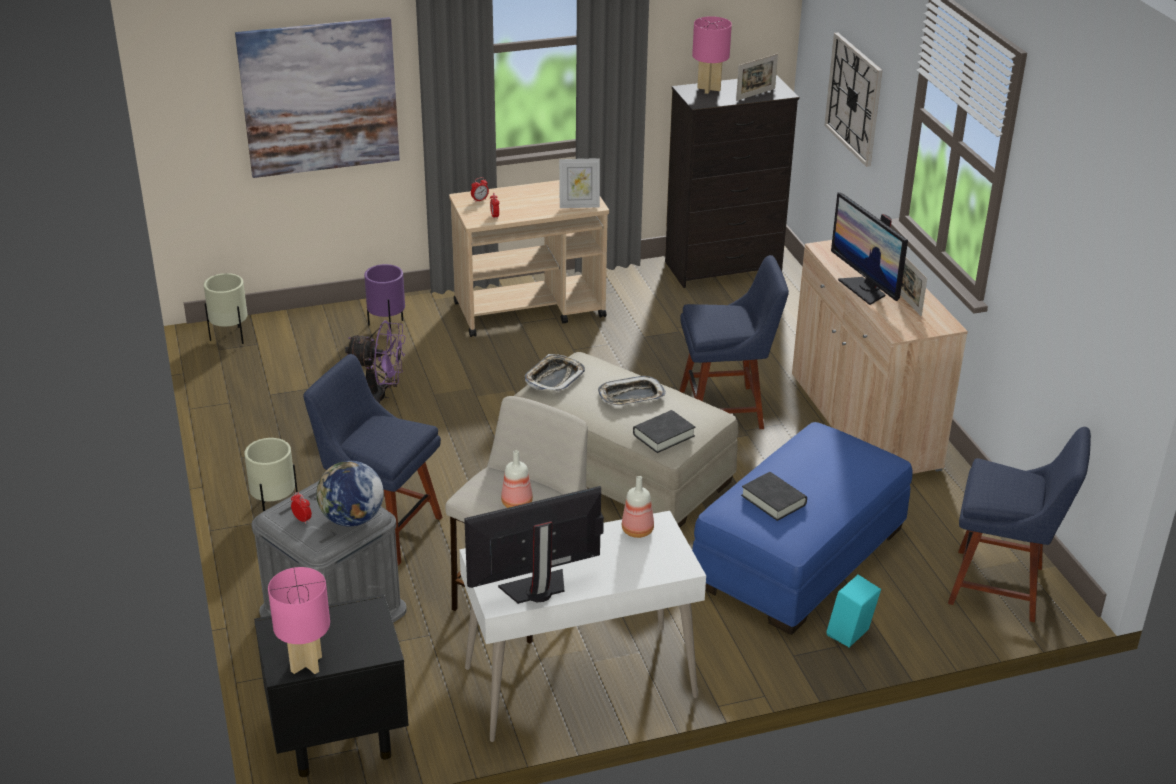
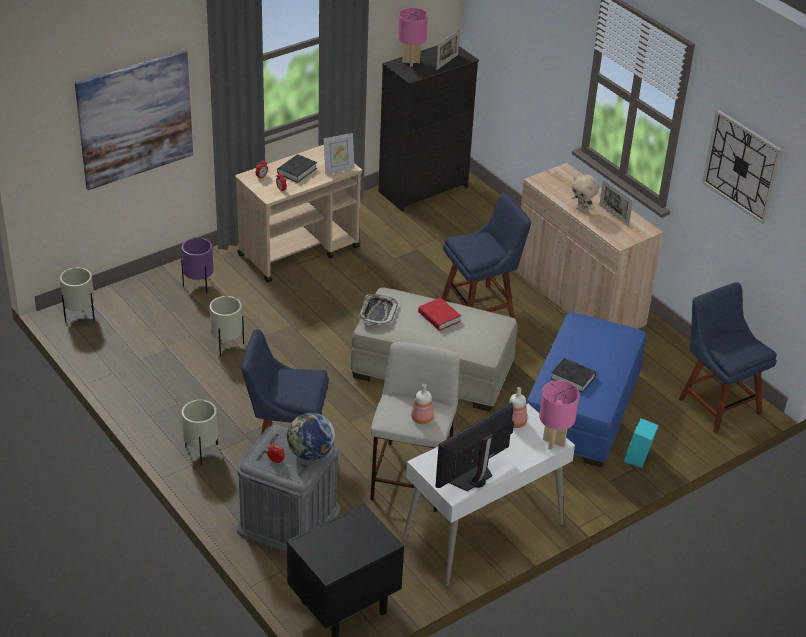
camera: 20 degrees left, 5 degrees up
(306, 664) = (342, 564): pink table lamp -> pink table lamp (553, 442)
(380, 397) = (227, 346): purple fan -> beige planter
(631, 396) = (439, 317): tray -> red book
(663, 435) = (477, 343): black book -> black book (297, 171)
(854, 98) = (528, 60): wall clock -> wall clock (742, 166)
(865, 289) = (582, 210): monitor -> beige plush toy
(1002, 586) = (717, 403): blue chair -> blue chair turned 120 degrees counterclockwise

